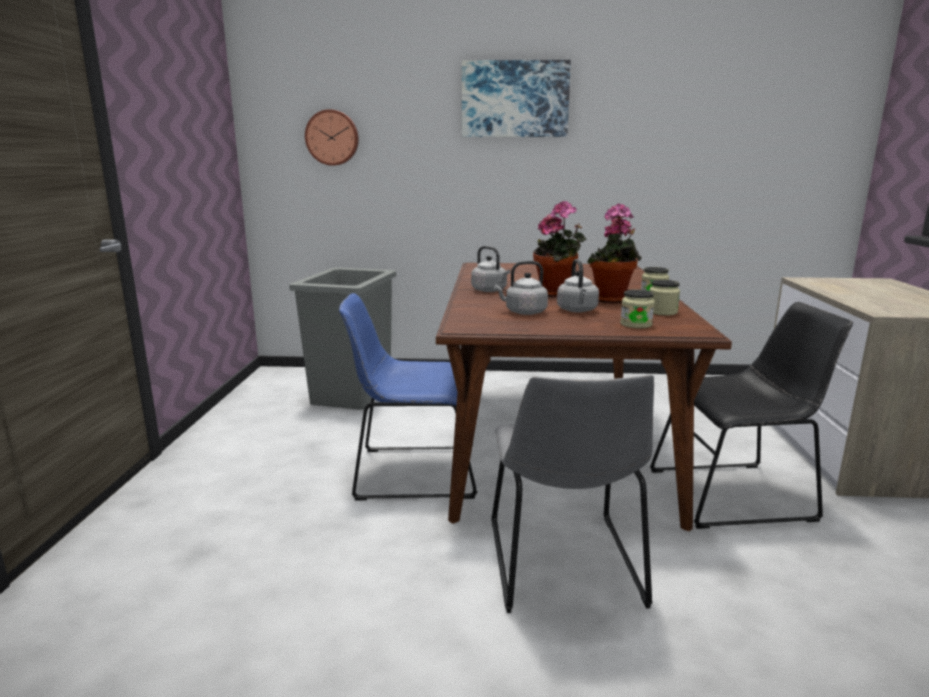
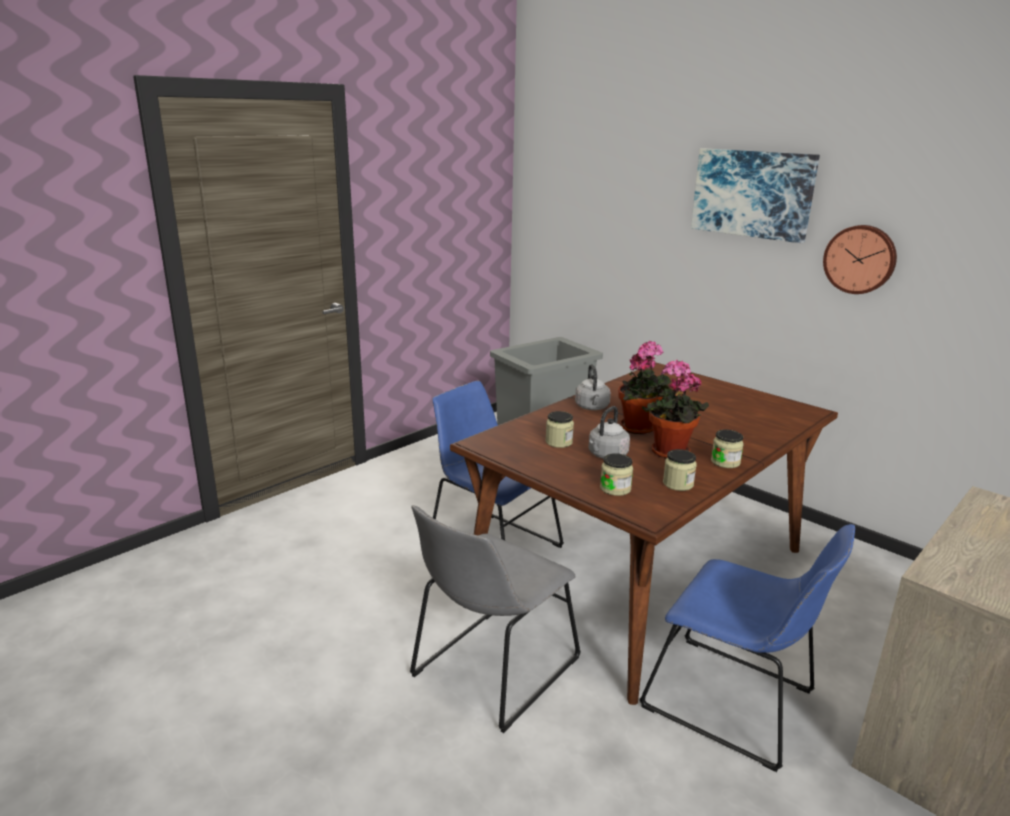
camera: 40 degrees right, 5 degrees up
(332, 138) = (581, 213): wall clock -> wall clock (860, 259)
(523, 312) = (559, 442): grey kettle -> jar
(736, 494) = (735, 703): black chair -> blue chair

